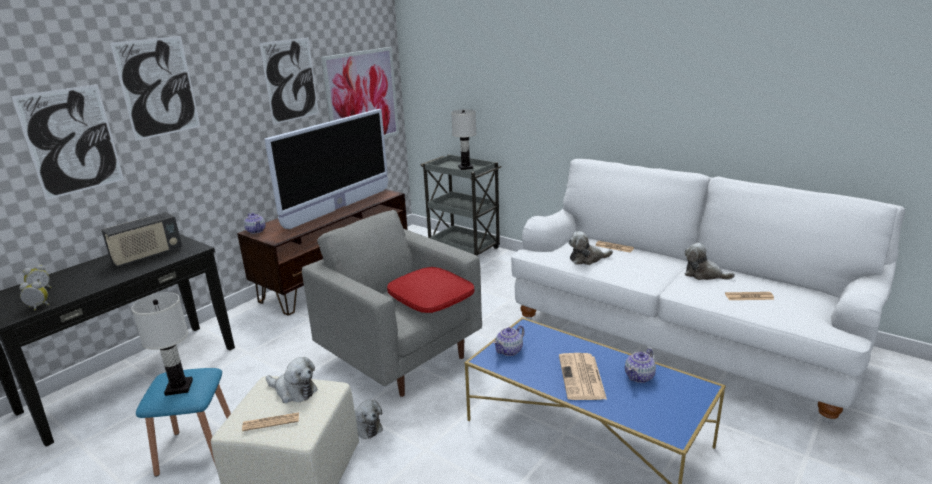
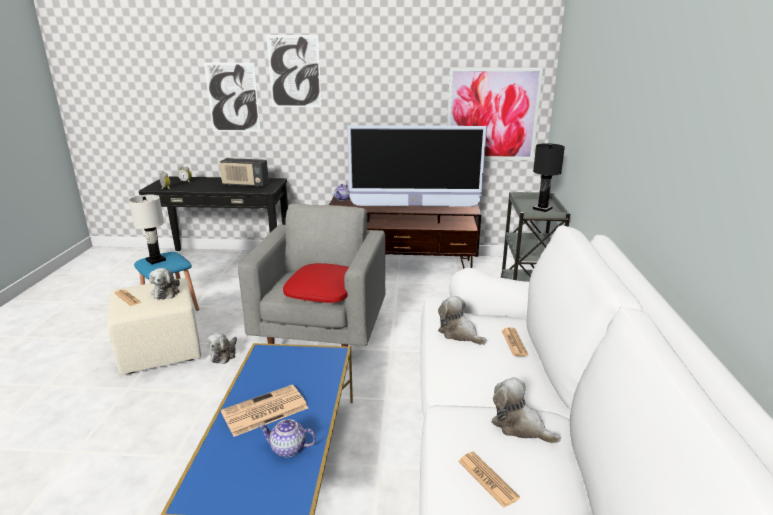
camera: 55 degrees right, 0 degrees up
(290, 80) = (411, 84): picture -> none
(465, 167) = (542, 209): white table lamp -> black table lamp
(509, 350) = (285, 358): teapot -> none
(703, 274) = (519, 426): plush toy -> plush toy turned 45 degrees counterclockwise

